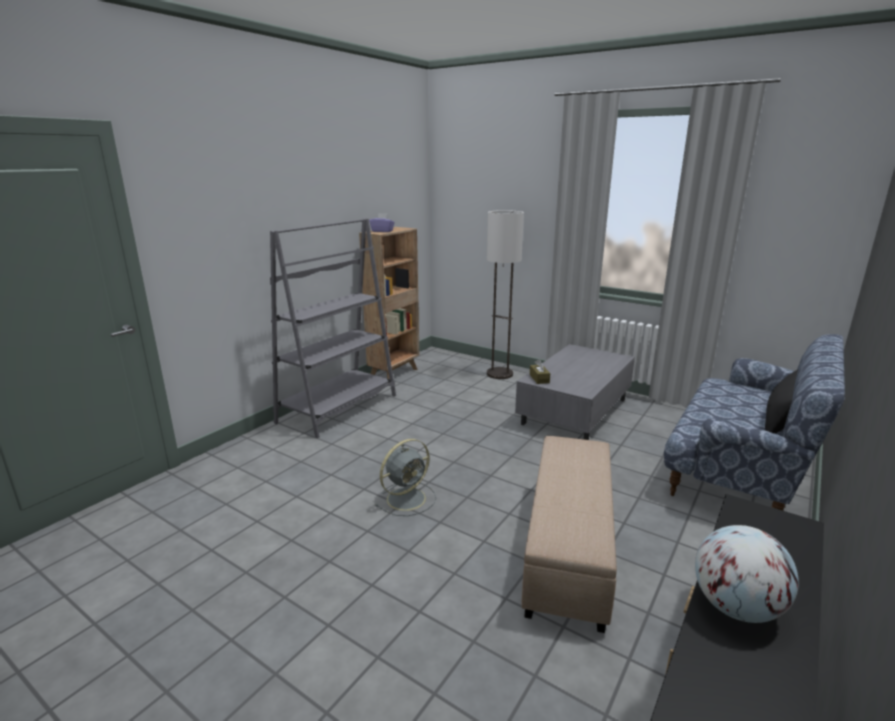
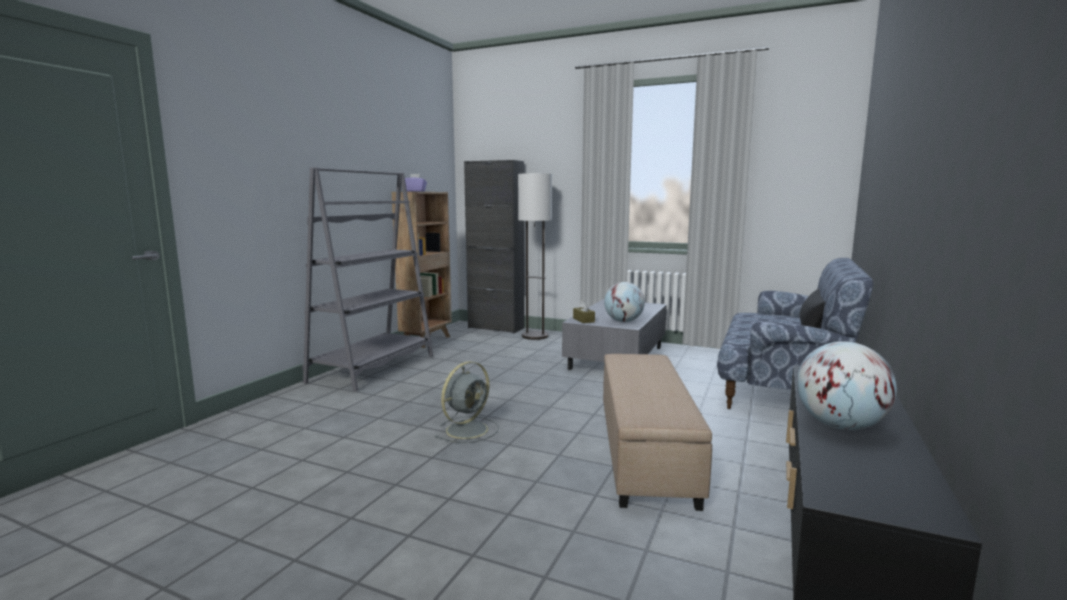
camera: 10 degrees left, 10 degrees down
(464, 359) = (496, 328): none -> black cabinet
(580, 384) = (623, 321): none -> globe

